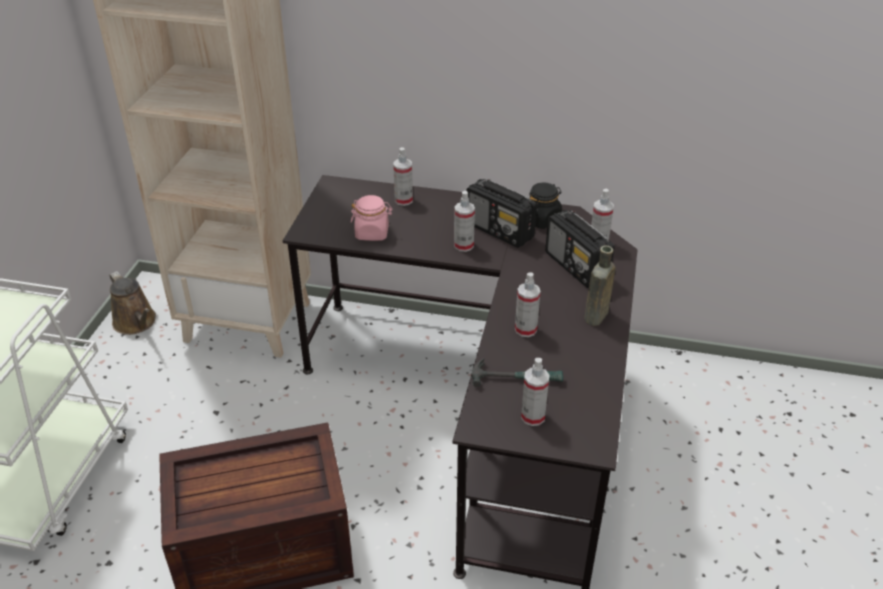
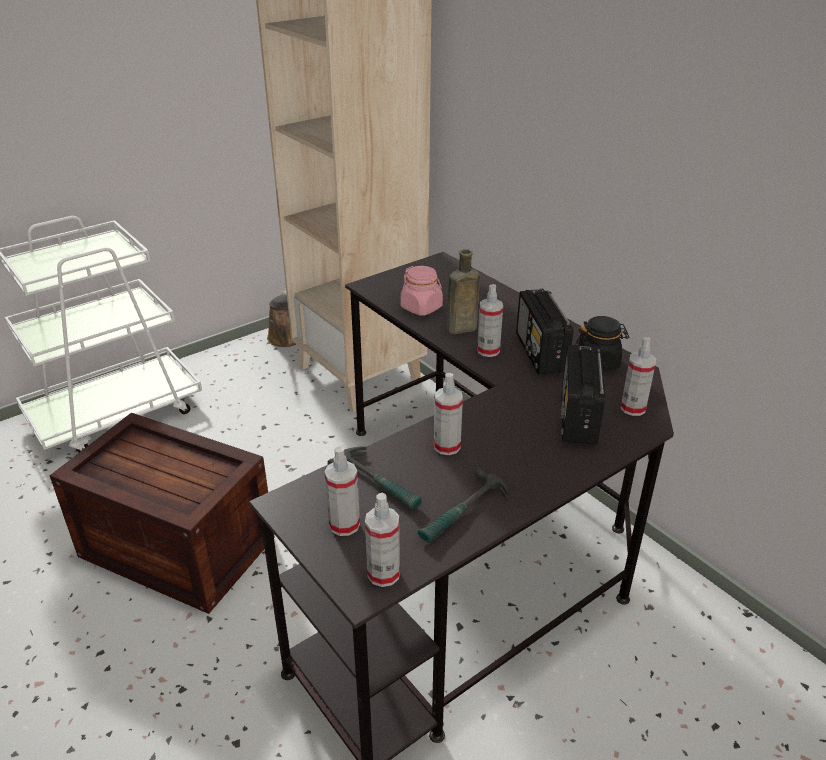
camera: 40 degrees right, 5 degrees down
(403, 200) = (484, 294): spray bottle -> spray bottle (383, 574)
(589, 366) = (463, 513): none -> hammer
(595, 317) = (534, 472): brown bottle -> brown bottle (459, 329)

